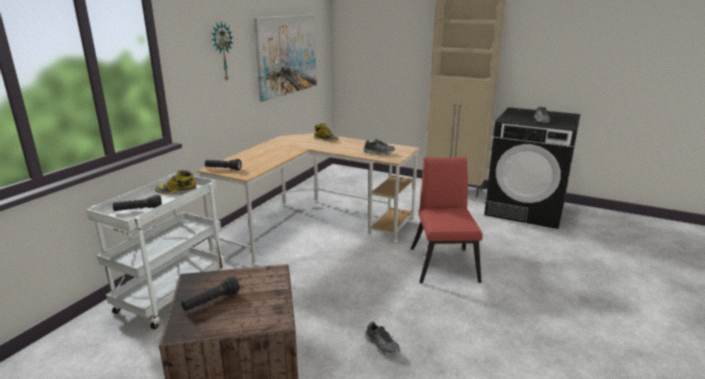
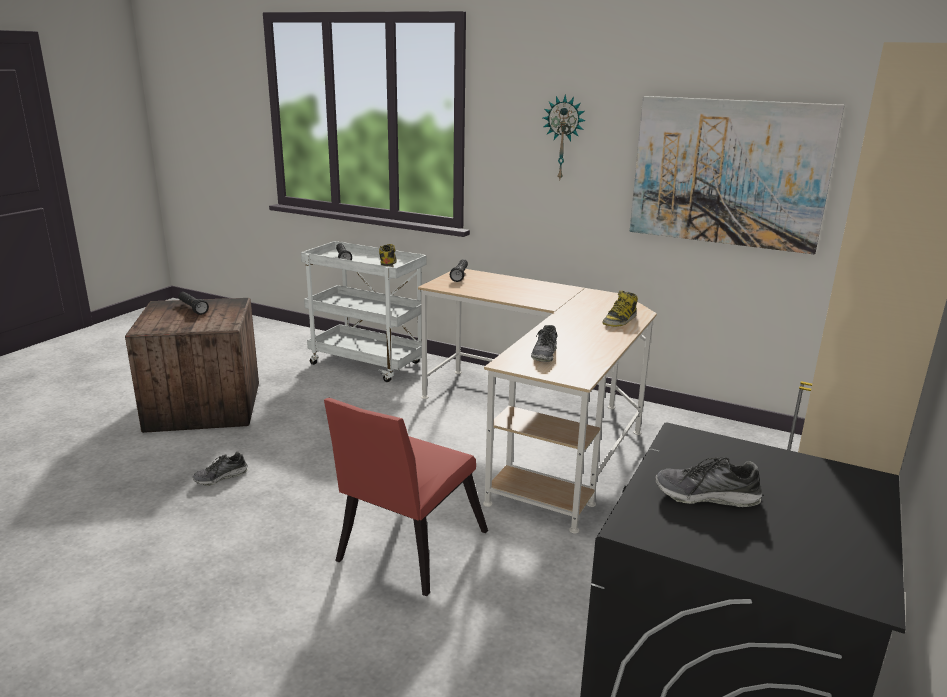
camera: 90 degrees right, 0 degrees up
(444, 262) = (406, 550): red chair -> red chair turned 120 degrees clockwise

